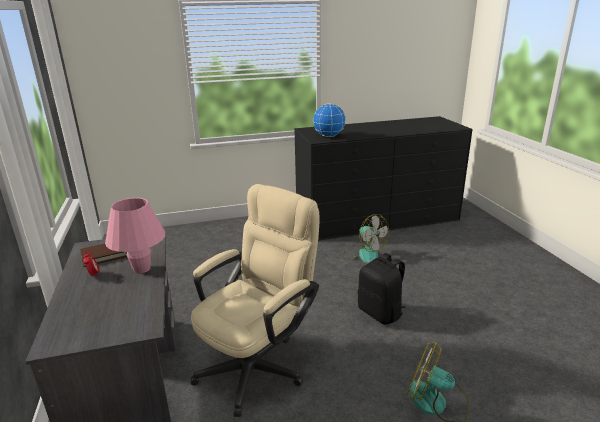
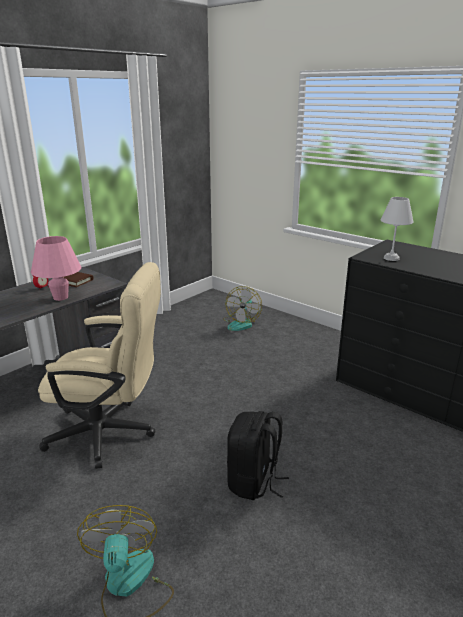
camera: 55 degrees right, 0 degrees up
(329, 136) = (391, 258): globe -> white table lamp
(363, 254) = (359, 425): fan -> fan (241, 323)

